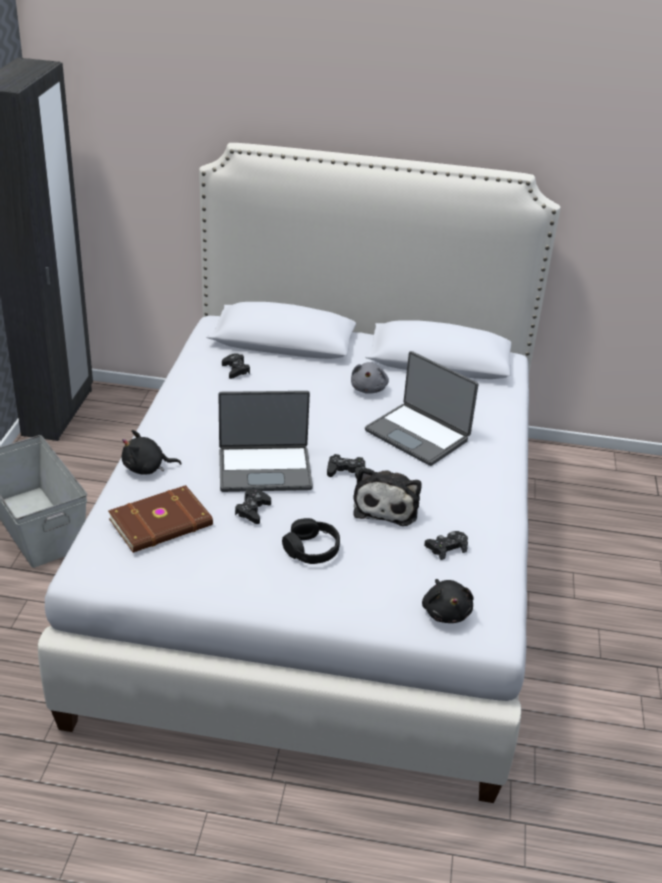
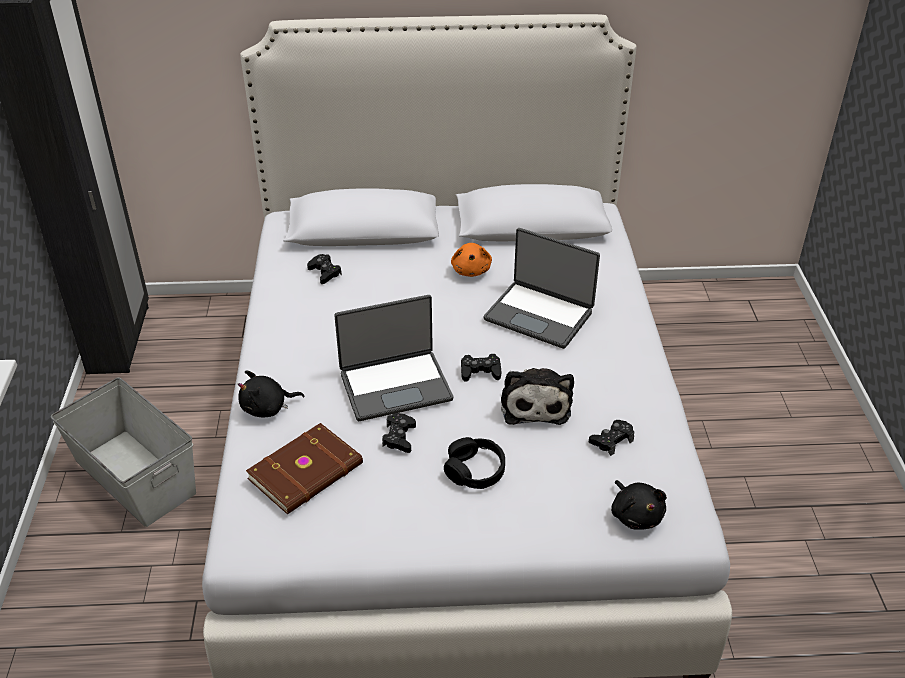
camera: 10 degrees left, 5 degrees up
(369, 389) = (471, 270): grey plush toy -> orange plush toy

